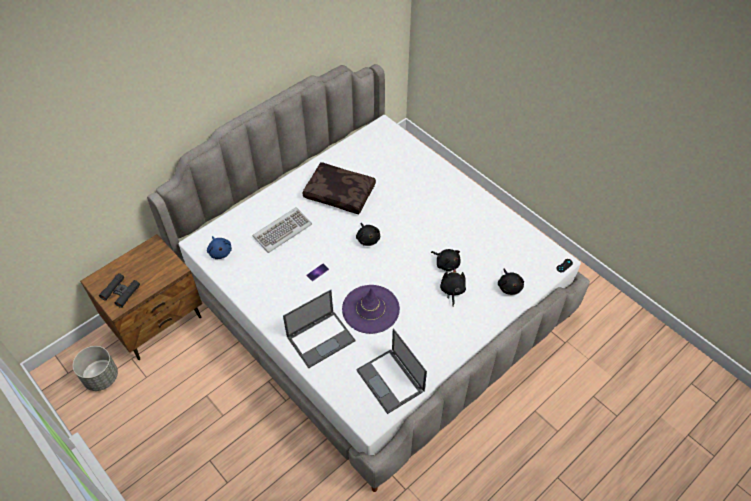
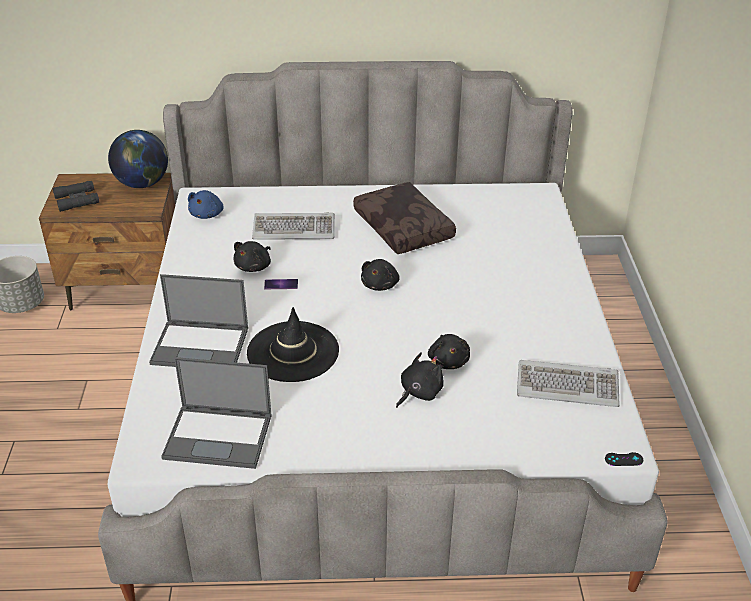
camera: 40 degrees right, 15 degrees down
(148, 254) = (142, 183): none -> globe
(370, 309) = (293, 352): purple hat -> black hat
(391, 381) = (219, 436): laptop -> laptop turned 90 degrees counterclockwise
(508, 242) = (567, 386): none -> keyboard
(509, 286) = (506, 434): black plush toy -> black plush toy (254, 266)

